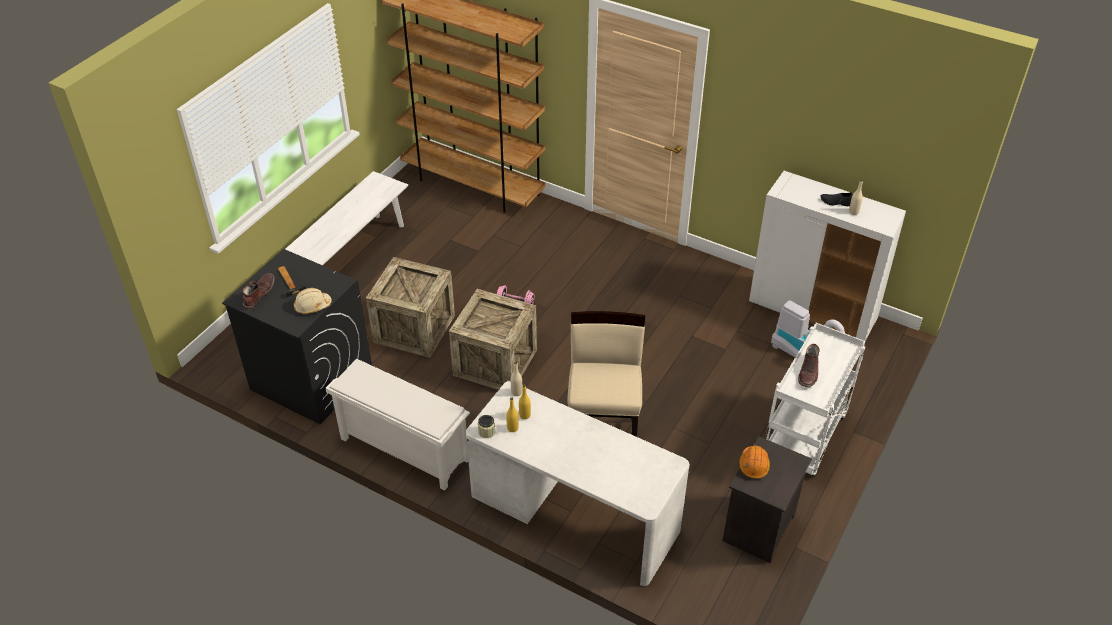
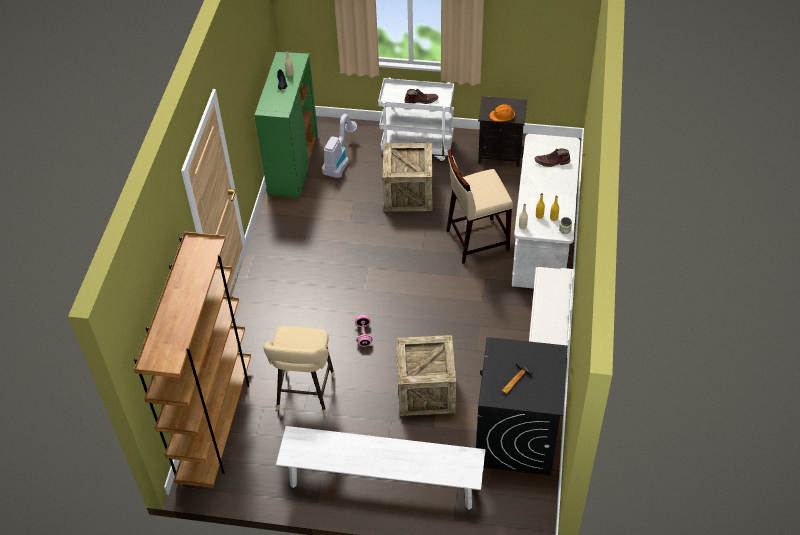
camera: 110 degrees left, 5 degrees up
(259, 294) = (539, 394): brown boot -> brown boot (552, 162)
(312, 306) = (531, 352): beige hard hat -> none
(467, 244) = (305, 395): none -> beige stool
(495, 362) = (435, 324): crate -> crate (408, 193)
(813, 311) = (293, 164): white cabinet -> green cabinet

